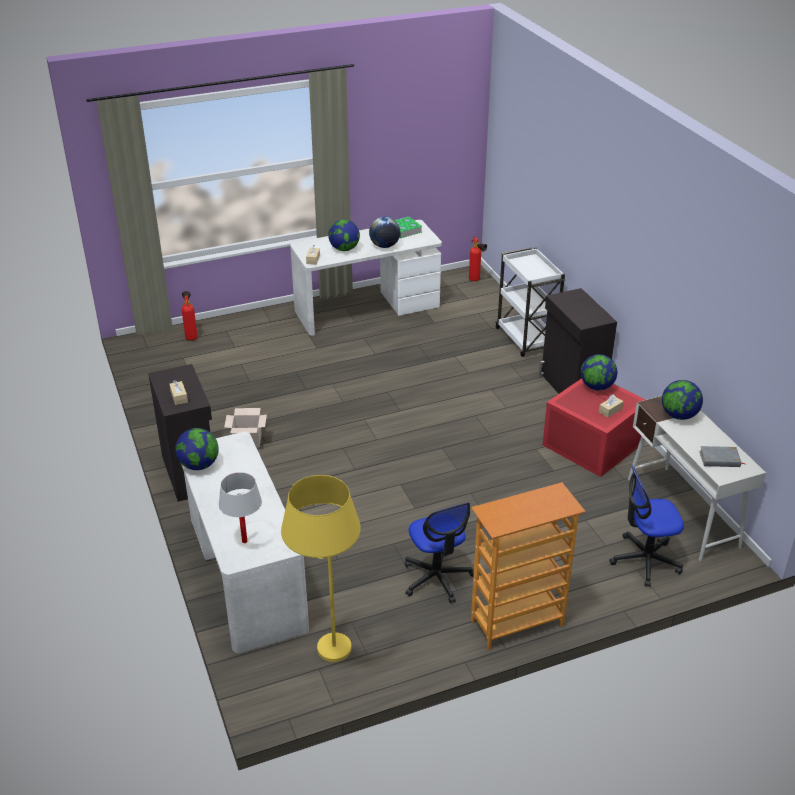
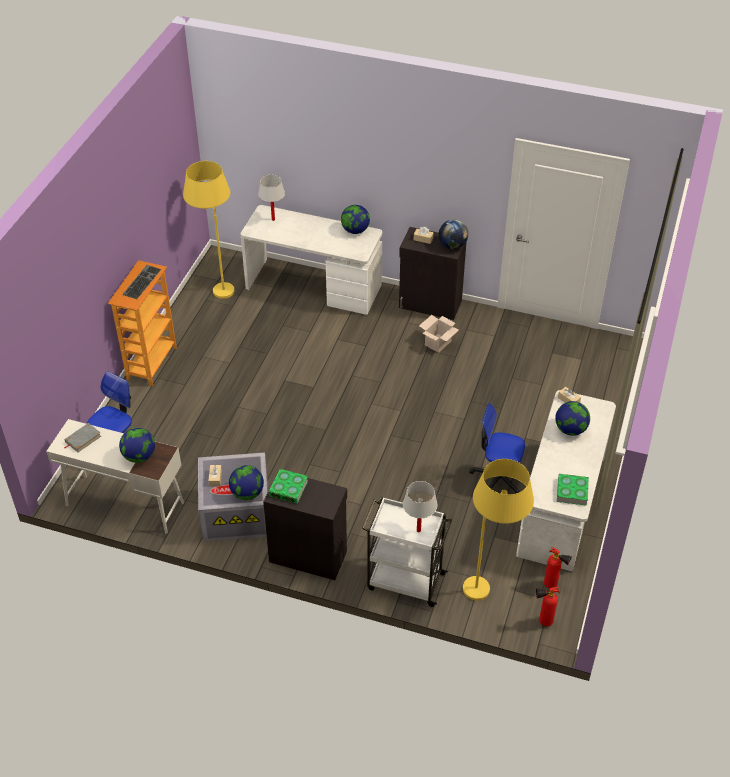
camera: 130 degrees right, 10 degrees up
(191, 337) = (610, 376): fire extinguisher -> fire extinguisher (553, 585)
(384, 246) = (552, 459): globe -> globe (452, 246)
(437, 578) = (219, 354): office chair -> office chair (498, 478)
(479, 306) = (491, 588): none -> yellow floor lamp
(520, 509) = (141, 281): none -> keyboard
(529, 263) = (418, 530): none -> white table lamp
(588, 317) = (288, 488): none -> book
(590, 444) = (237, 511): red storage box -> grey storage box

